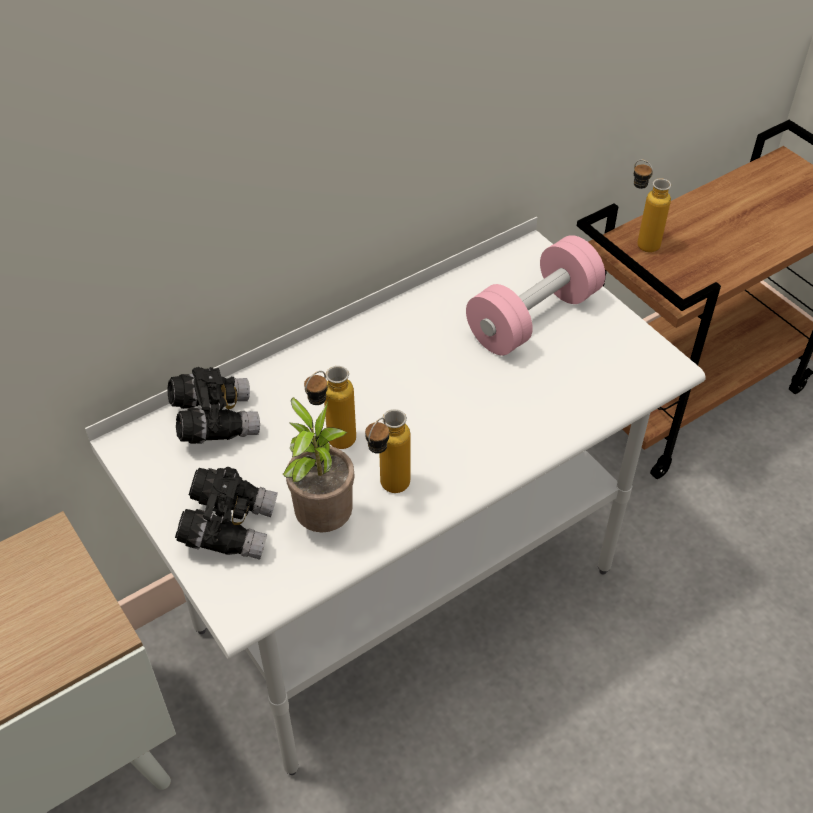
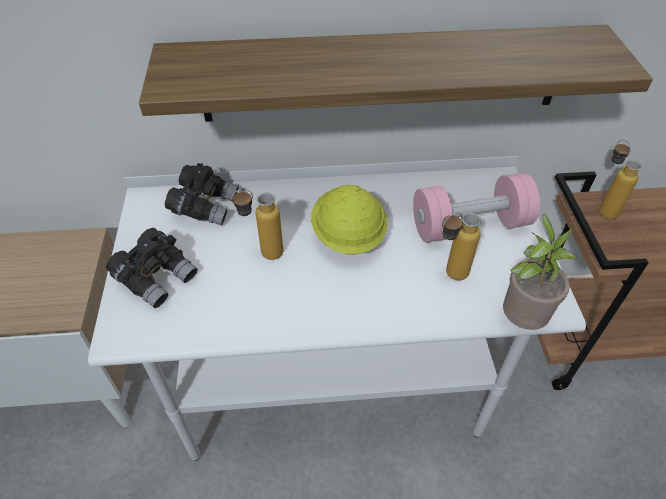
camera: 30 degrees right, 0 degrees up
(323, 520) = (217, 301): potted plant -> potted plant (520, 319)
(380, 178) = (382, 74): none -> shelf
(388, 491) = (274, 302): bottle -> bottle (448, 276)
(412, 383) = (348, 235): none -> yellow hard hat

